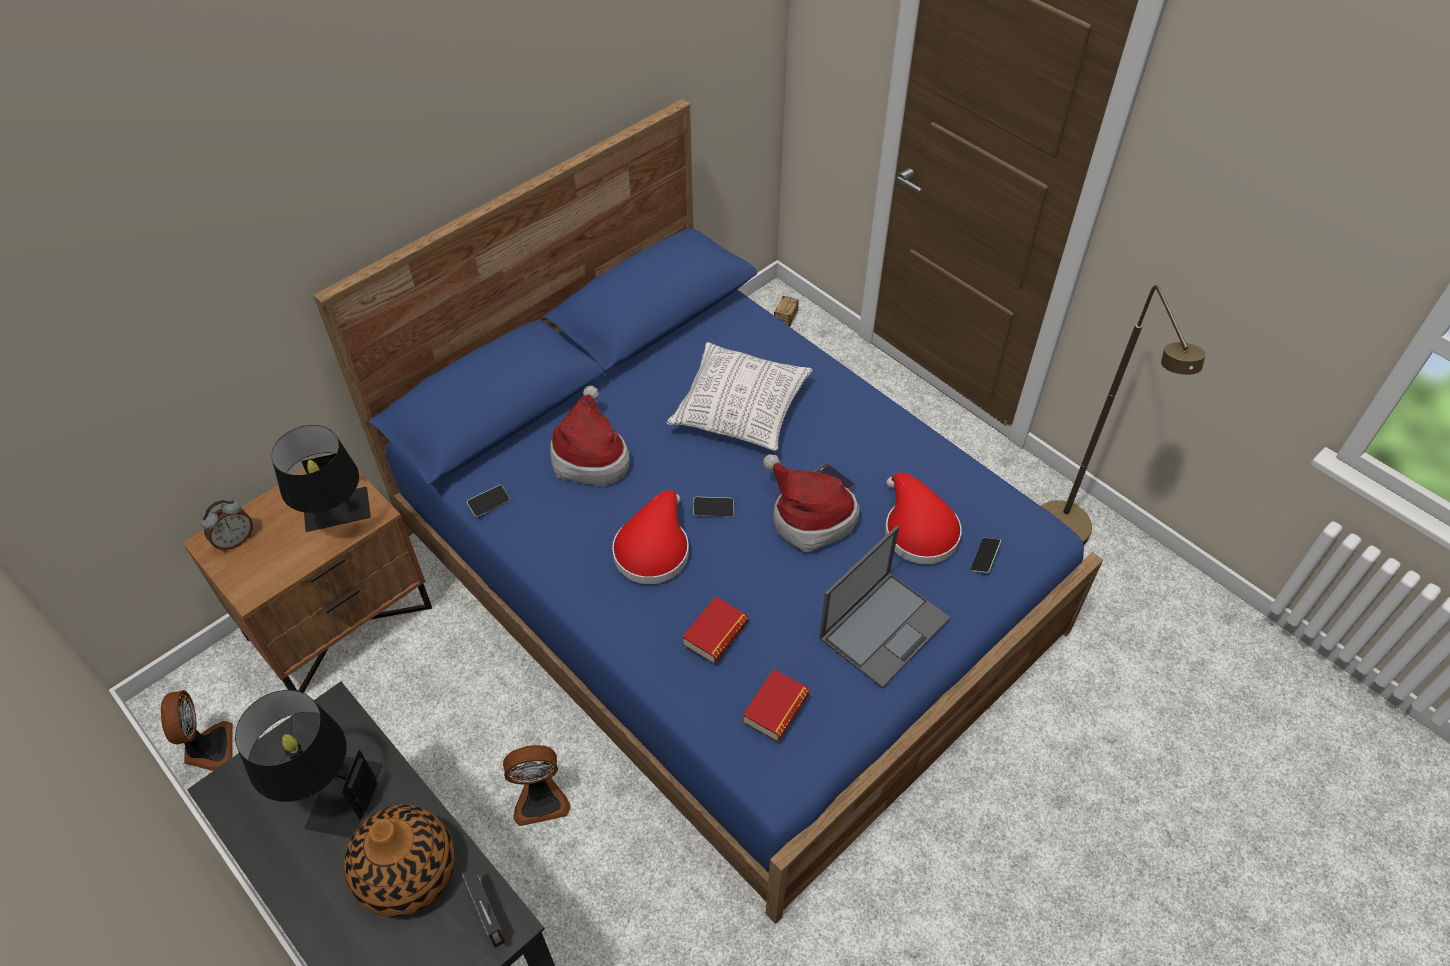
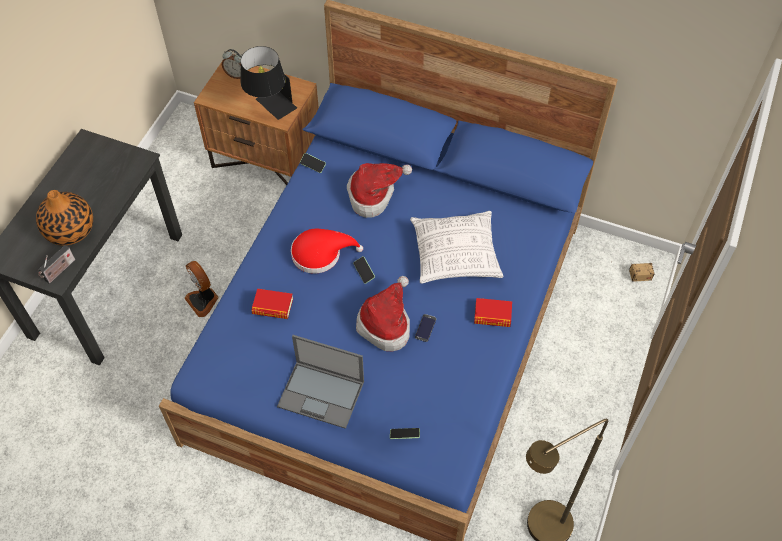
camera: 65 degrees right, 5 degrees up
(208, 749) = (170, 147): fan -> none
(327, 793) = (98, 179): black table lamp -> none
(775, 709) = (236, 355): book -> book (492, 315)
(917, 529) = (409, 388): red hat -> none

